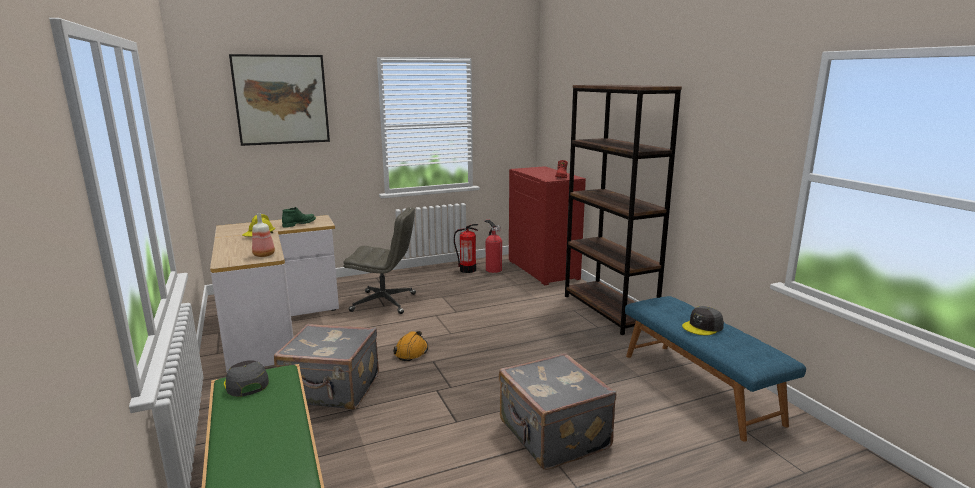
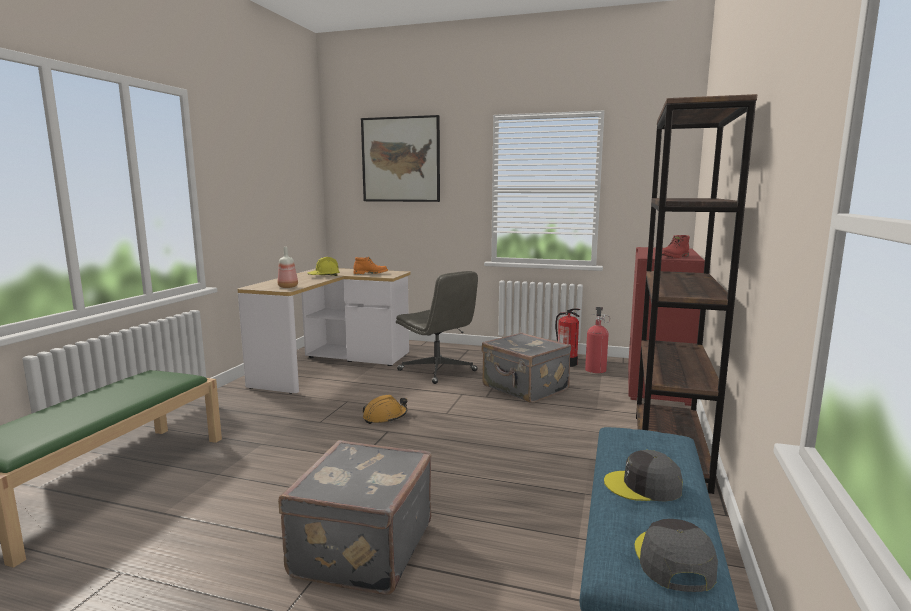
camera: 40 degrees right, 5 degrees down
(246, 383) = (149, 377): grey cap -> grey cap (673, 561)
(299, 224) = (371, 273): green boot -> orange boot
(332, 390) = (277, 424): grey suitcase -> grey suitcase (524, 388)

